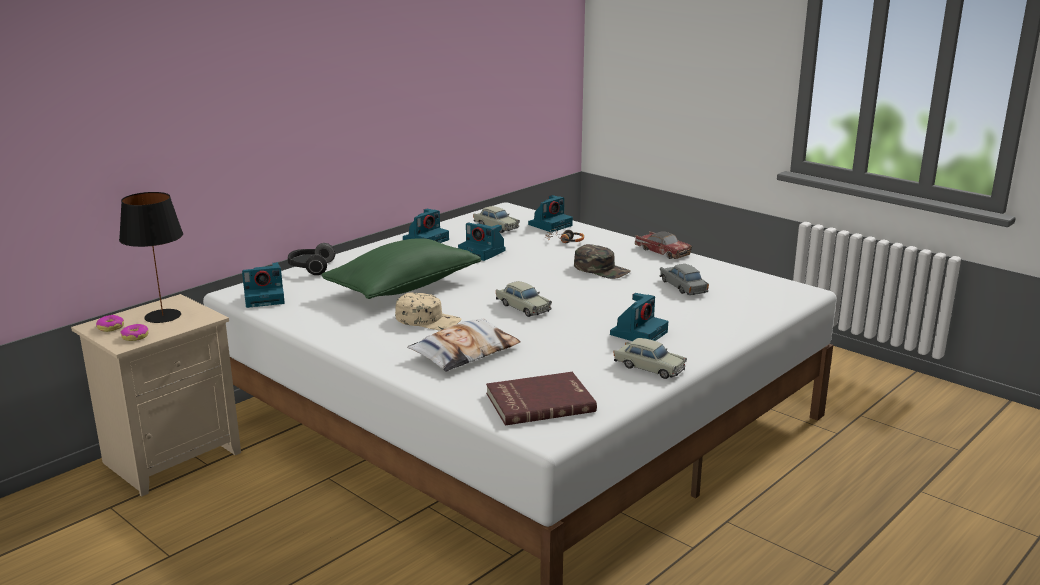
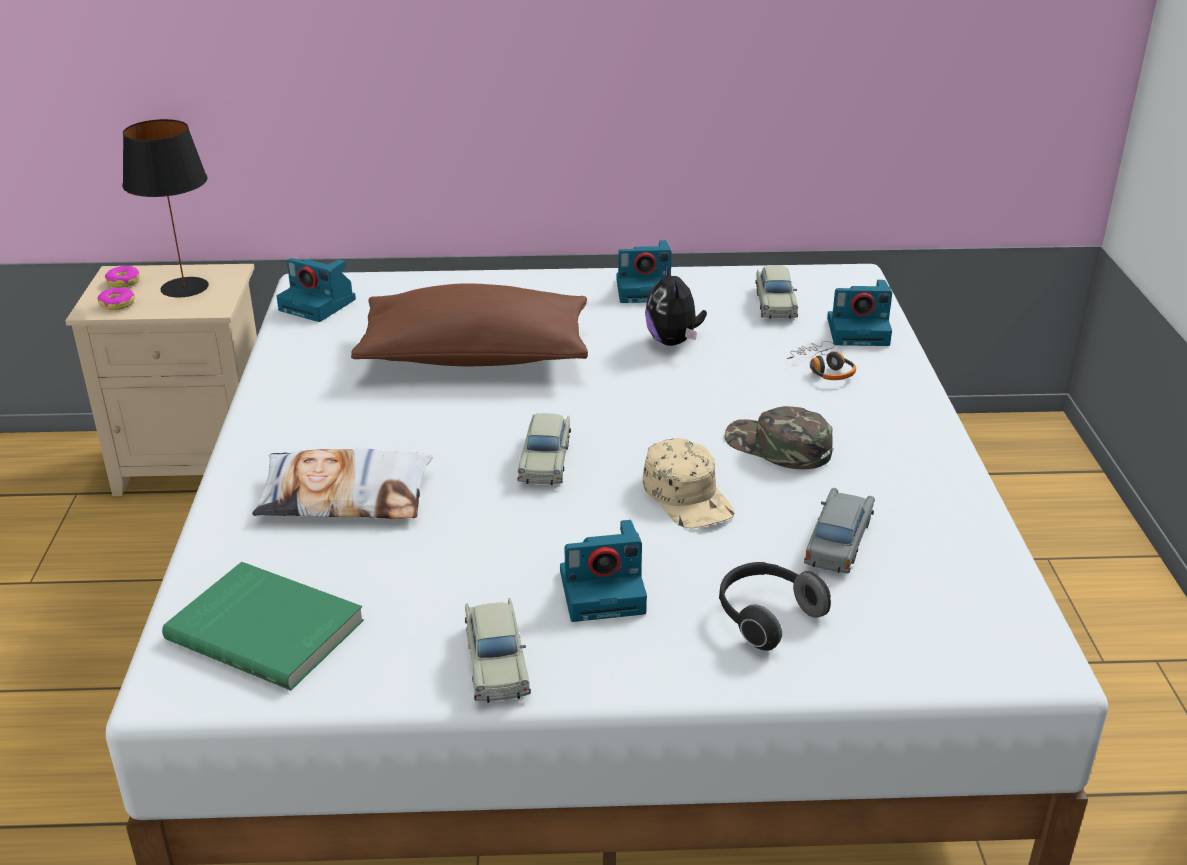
camera: 45 degrees right, 10 degrees up
(310, 268) = (438, 281): headphones -> headphones (766, 617)
(403, 287) = (475, 356): green pillow -> brown pillow
(428, 320) = (405, 422): beige cap -> beige cap (688, 496)
(483, 252) = (673, 342): camera -> plush toy
(539, 401) = (267, 628): red book -> green book
(601, 269) = (777, 446): green cap -> green cap turned 135 degrees clockwise
(662, 251) = (940, 456): toy car -> none

